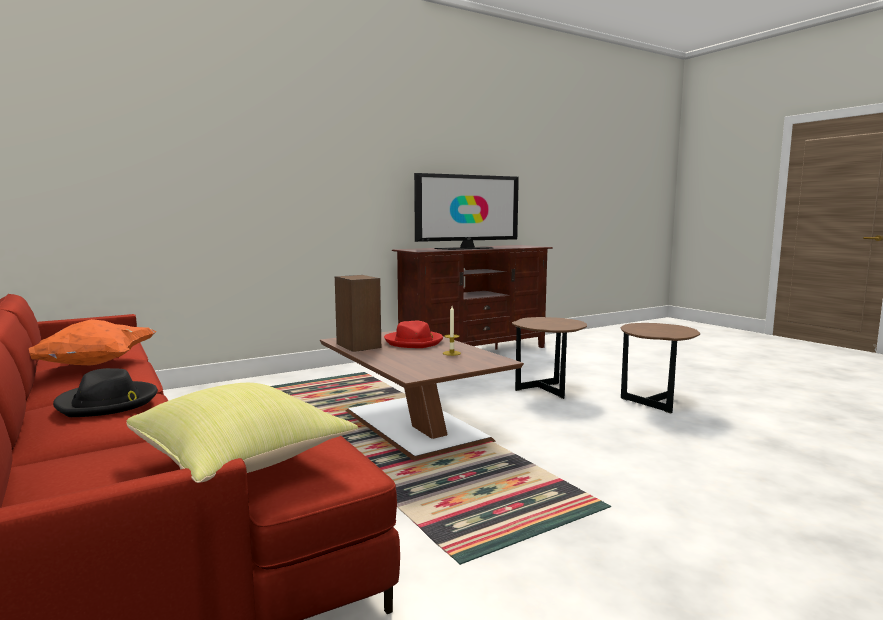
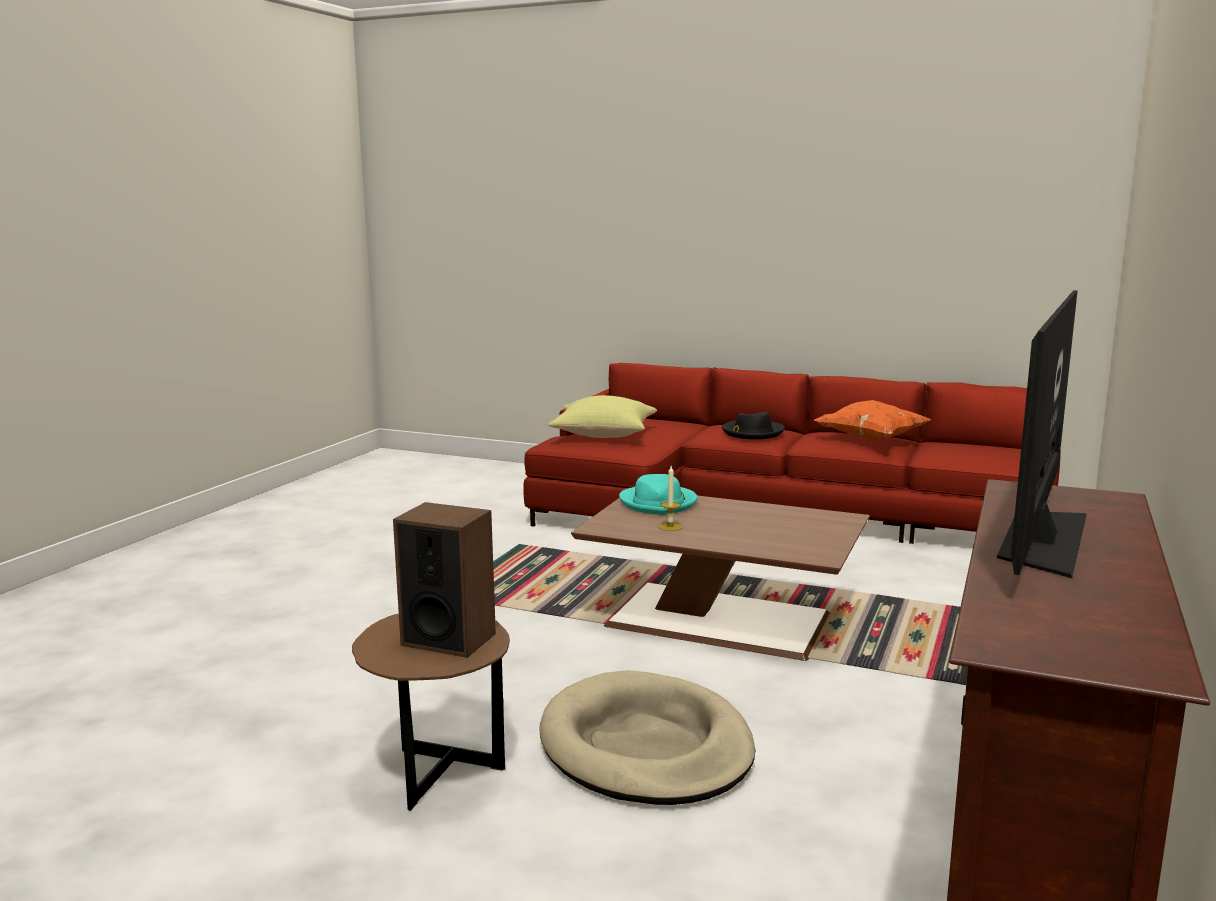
camera: 145 degrees right, 5 degrees up
(358, 346) = (794, 514): speaker -> speaker (448, 639)
(414, 342) = (756, 535): red hat -> none
(419, 367) = (659, 503): none -> turquoise hat
(547, 391) = (646, 747): brown side table -> beige dog bed

